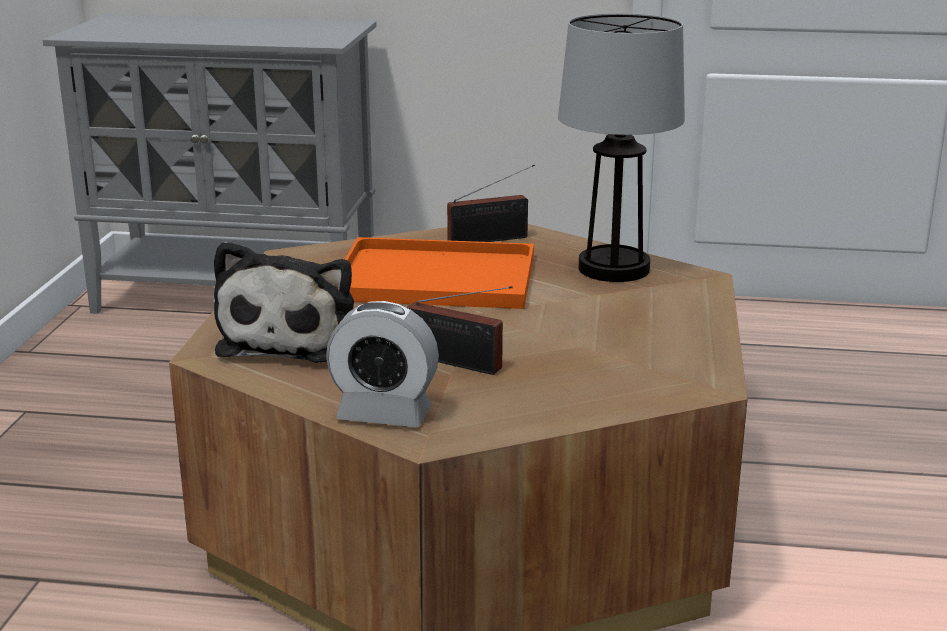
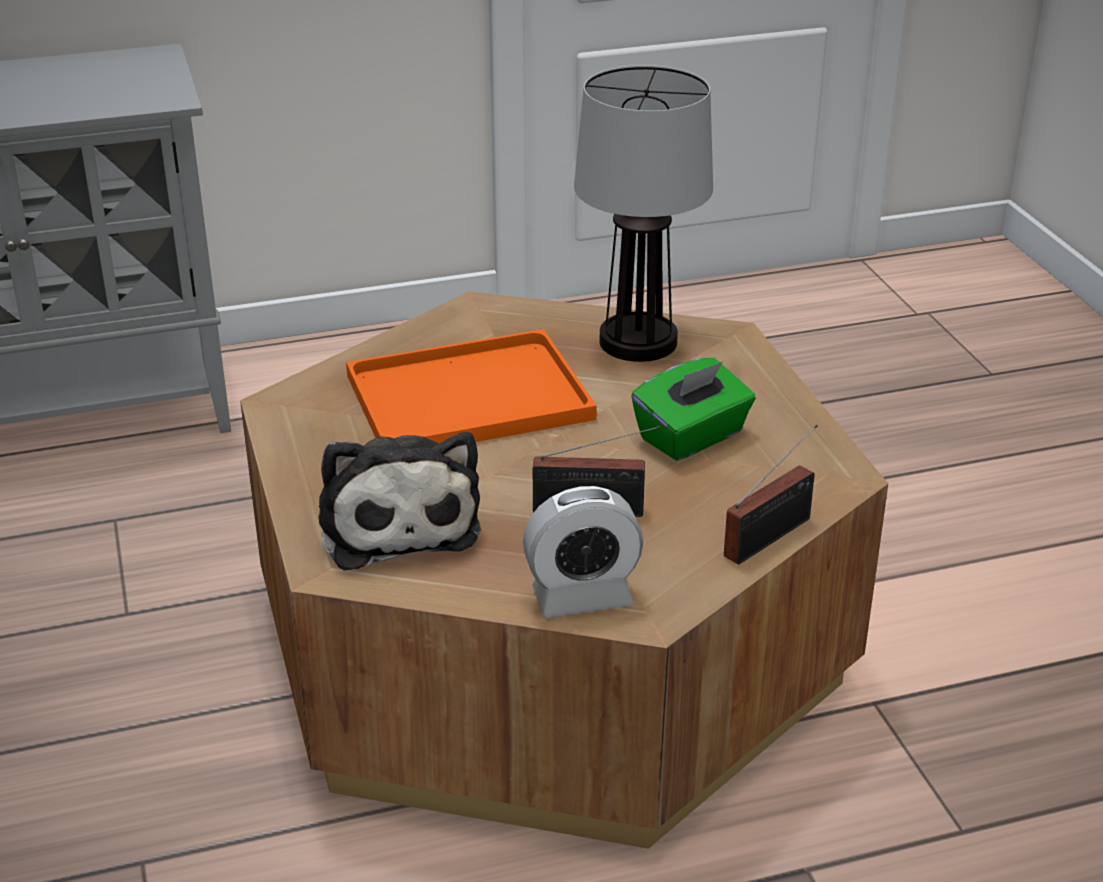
camera: 25 degrees left, 10 degrees up
(492, 239) = (479, 327): radio -> radio (772, 535)
(594, 334) = (692, 437): none -> green tissue box

